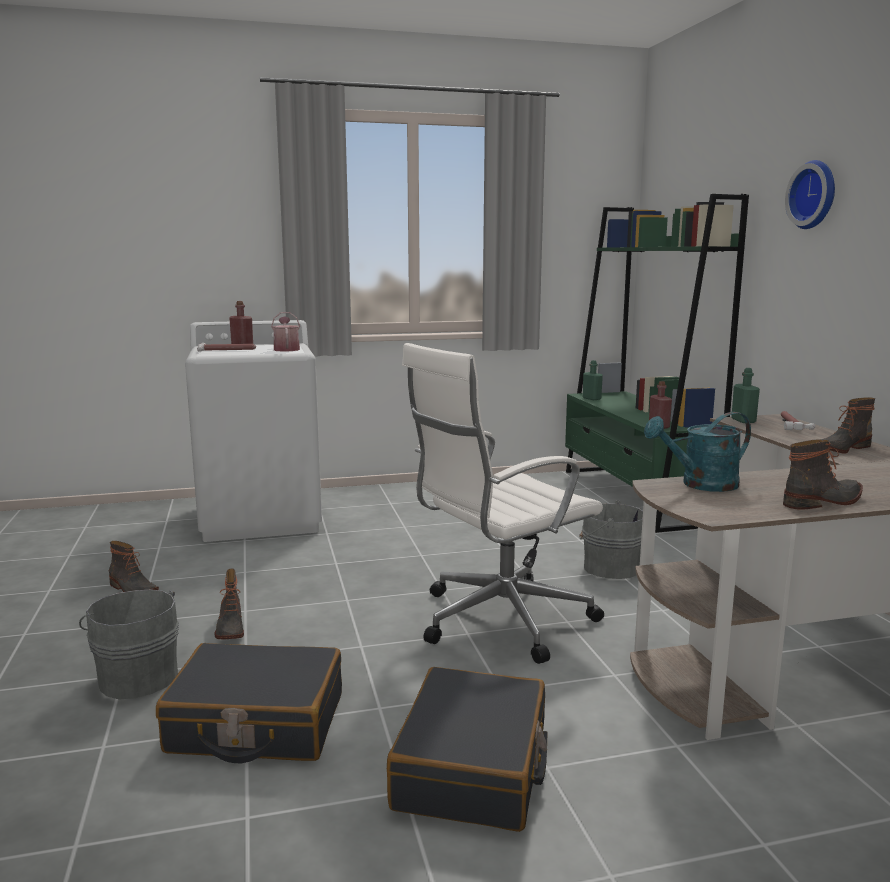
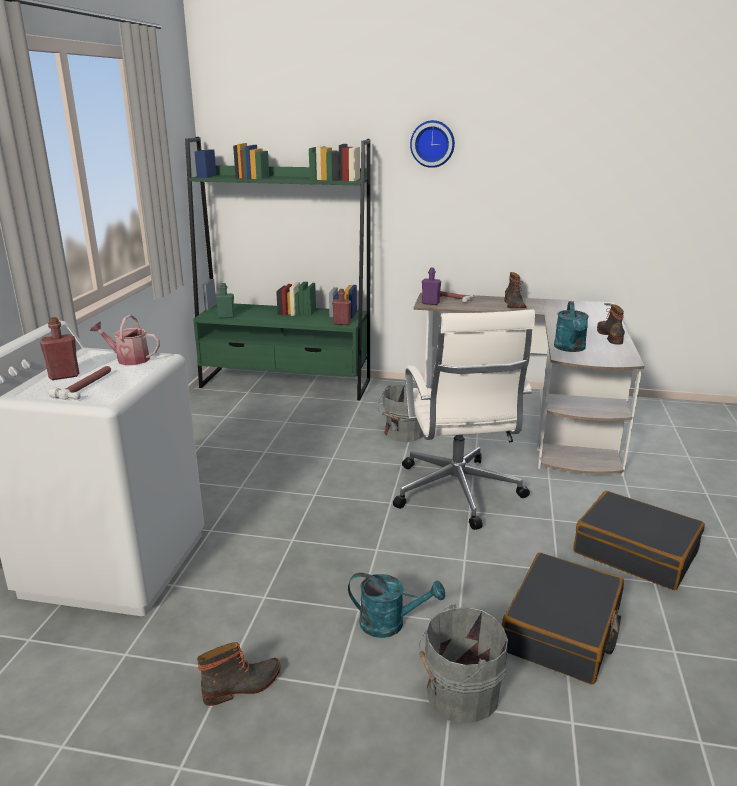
camera: 65 degrees left, 10 degrees up
(229, 628) = (390, 624): boot -> turquoise watering can
(743, 420) = (430, 303): green bottle -> purple bottle

